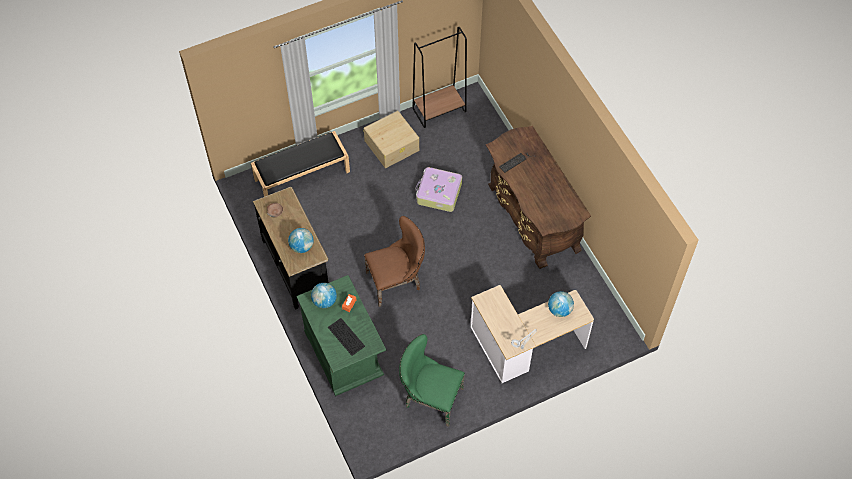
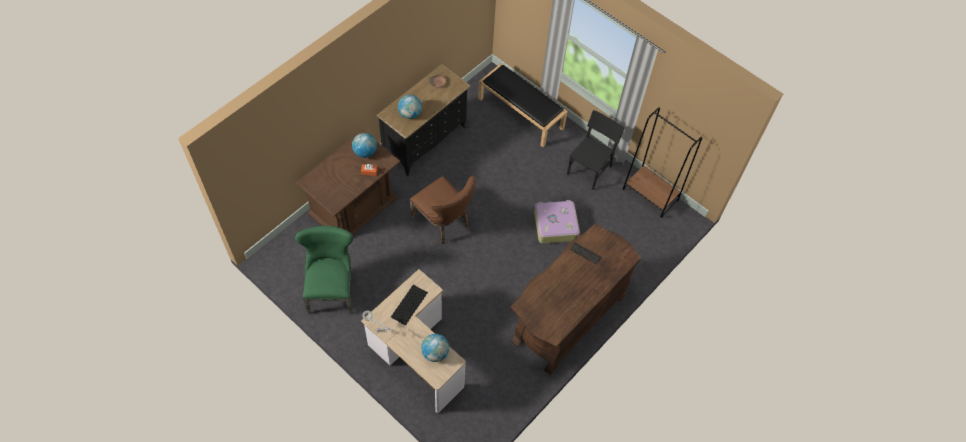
camera: 65 degrees right, 0 degrees up
(344, 352) = (354, 206): green cabinet -> brown cabinet
(345, 336) = (335, 180): keyboard -> keyboard (409, 304)
(392, 145) = (589, 170): beige storage box -> black chair

